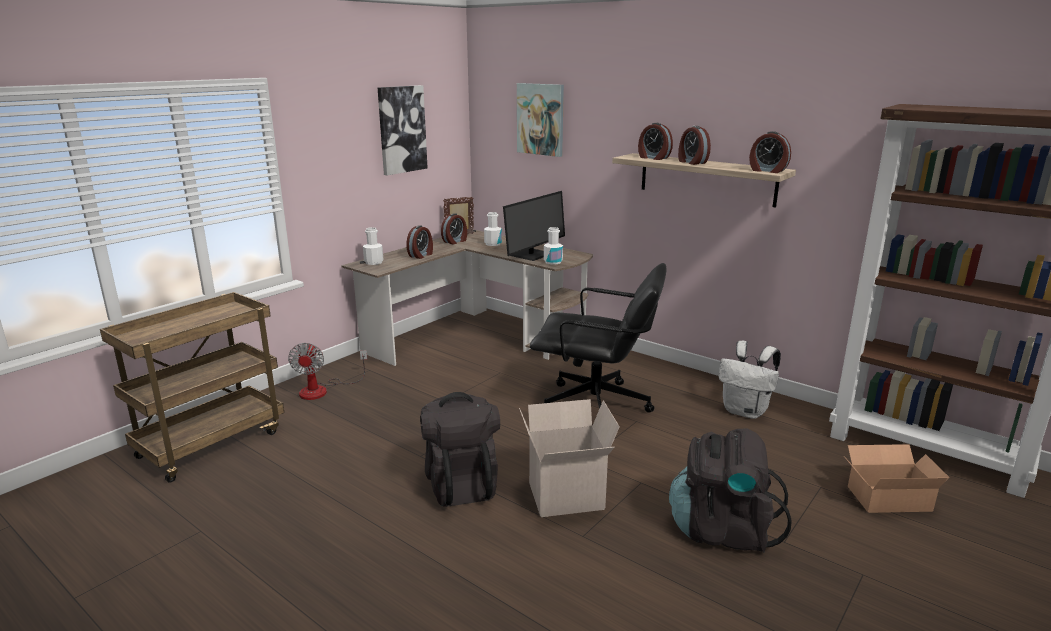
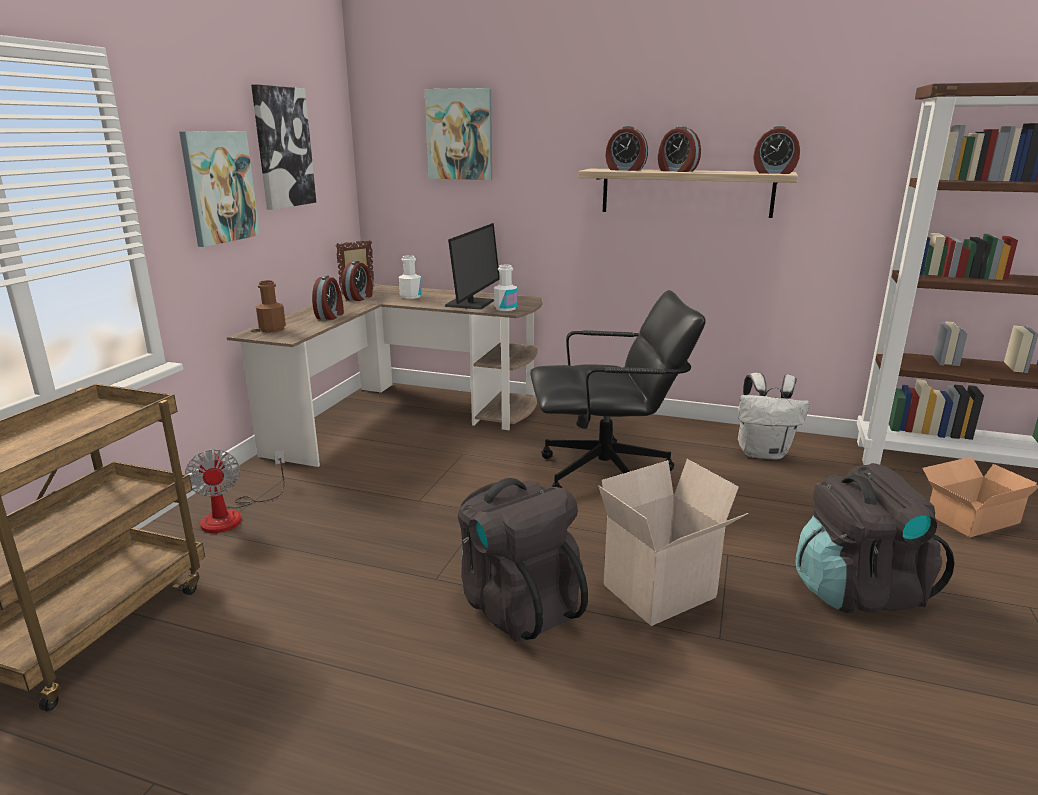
camera: 20 degrees left, 0 degrees up
(345, 161) = (219, 187): none -> picture
(373, 262) = (272, 329): white bottle -> brown bottle

